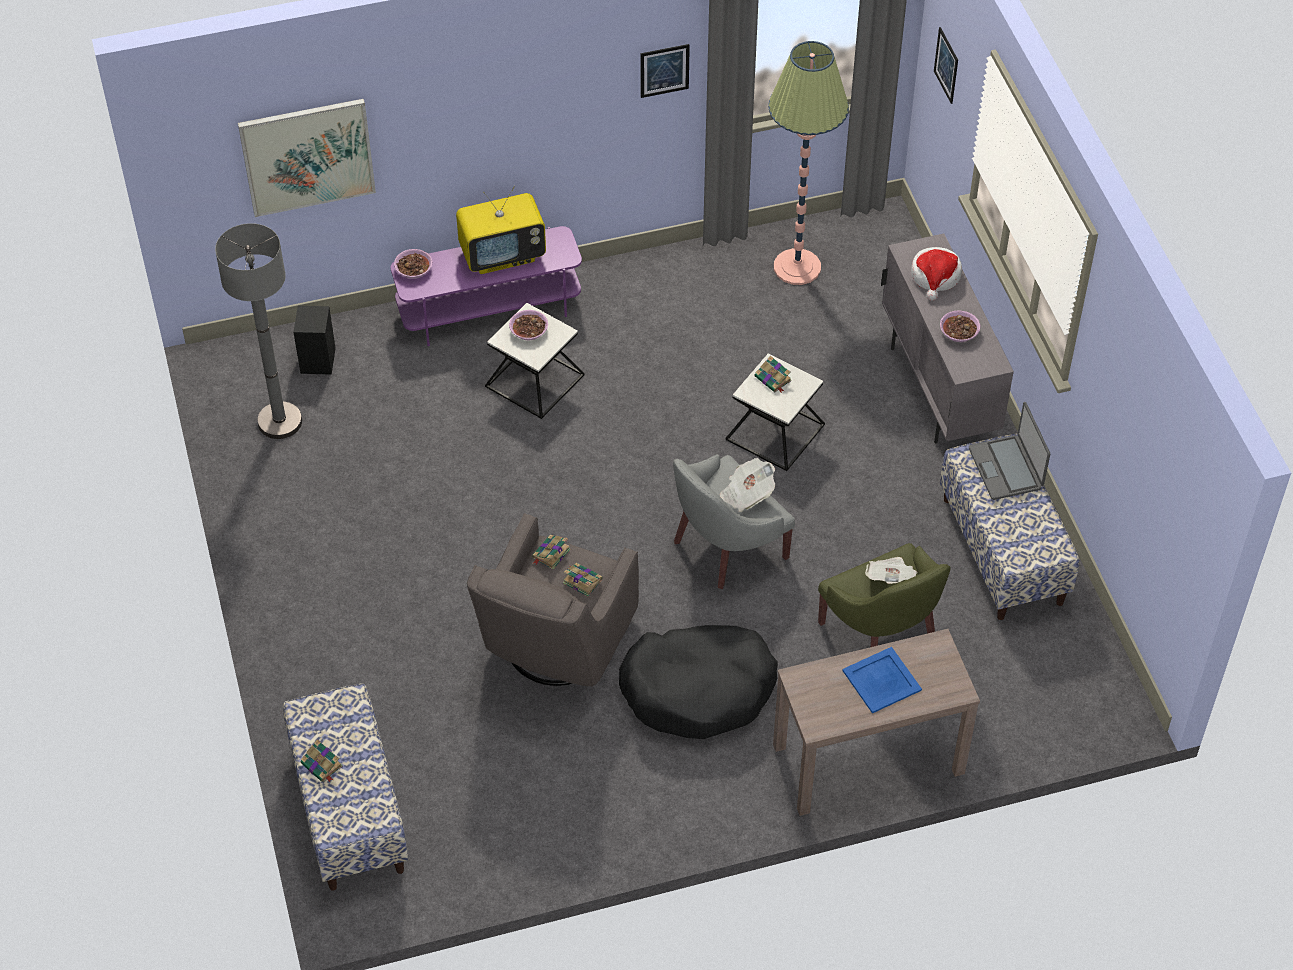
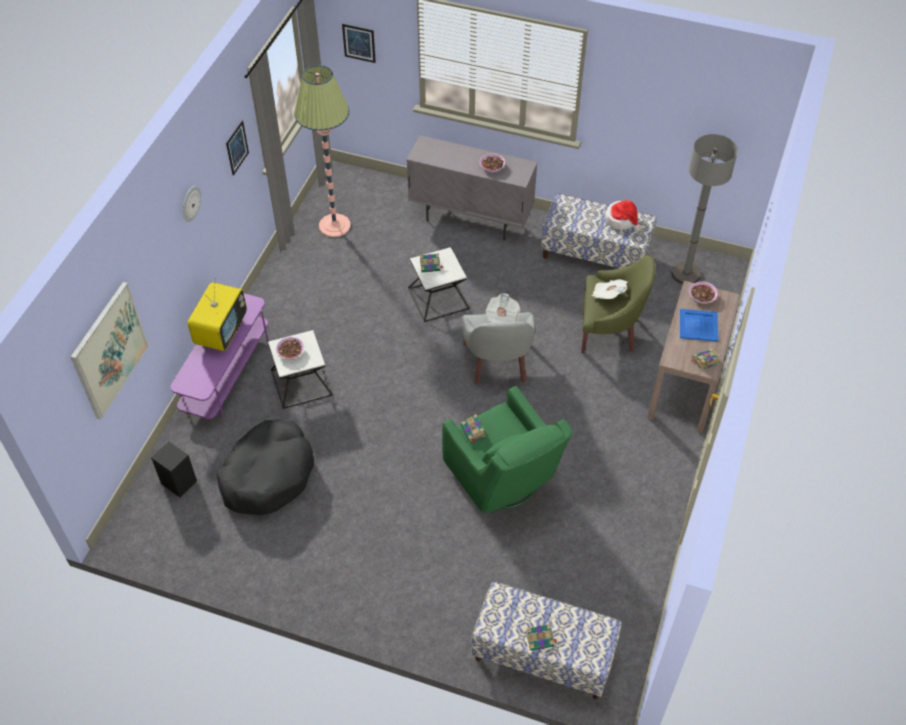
camera: 55 degrees left, 0 degrees up
(280, 421) = (208, 529): grey floor lamp -> grey floor lamp (685, 274)
(413, 269) = (187, 380): bowl -> bowl (702, 296)
(533, 83) = (190, 203): none -> wall clock
(555, 647) = (503, 481): grey armchair -> green armchair
(581, 581) = (505, 427): book -> book (705, 361)
(698, 689) = (586, 430): black dog bed -> black dog bed (268, 475)
(935, 277) = (446, 154): hat -> hat (622, 220)
(1006, 468) = (576, 209): laptop -> none

